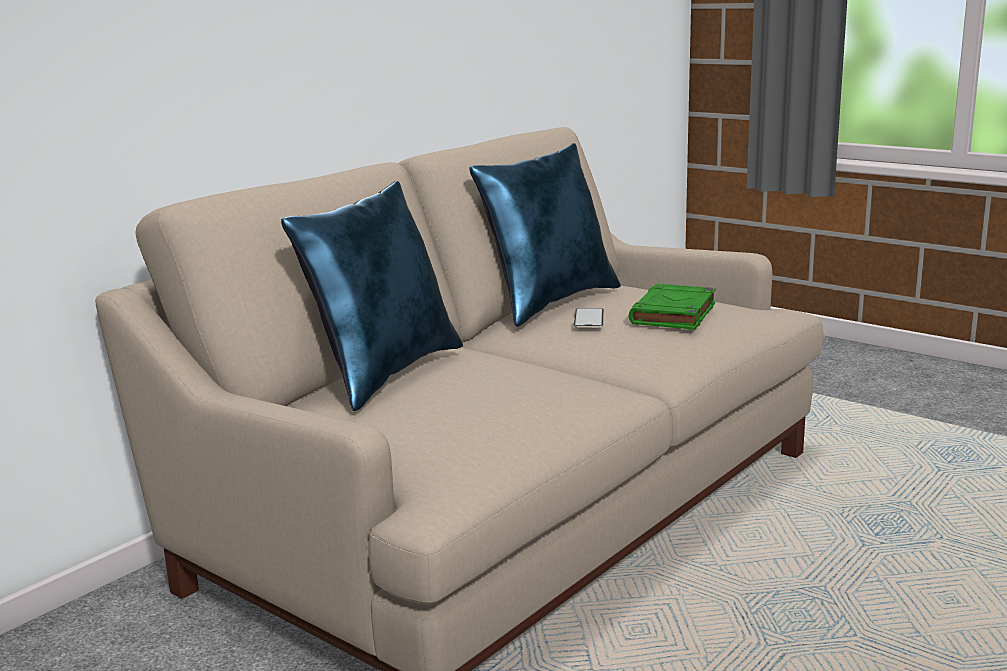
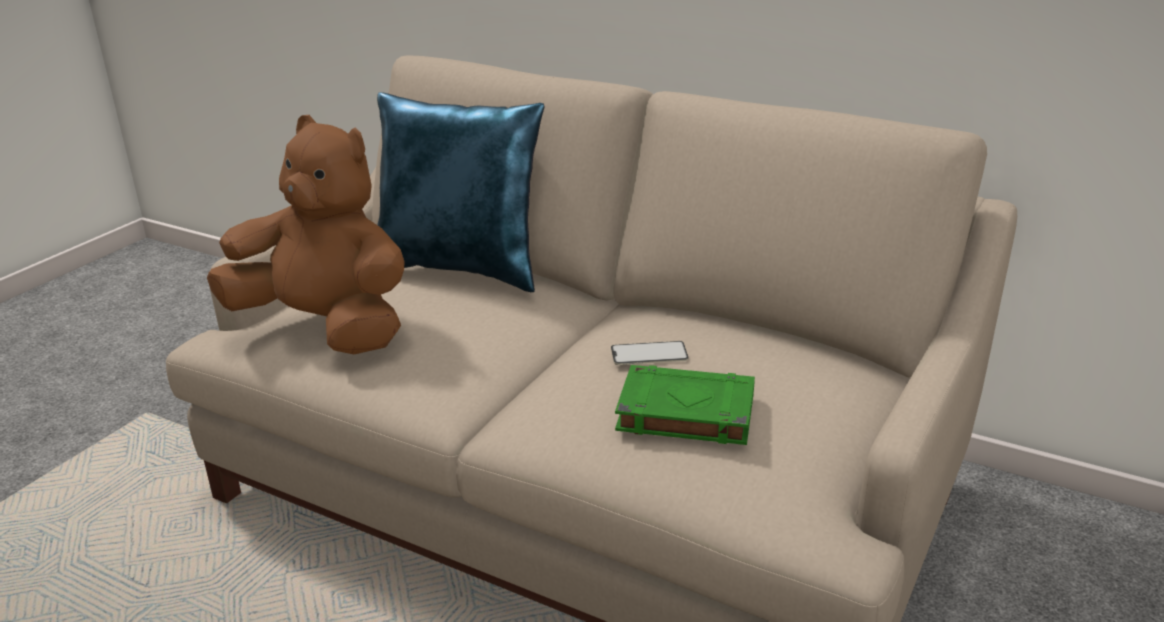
camera: 80 degrees right, 10 degrees up
(479, 424) = (326, 327): none -> brown plush toy
(549, 302) = (722, 326): blue pillow -> none

